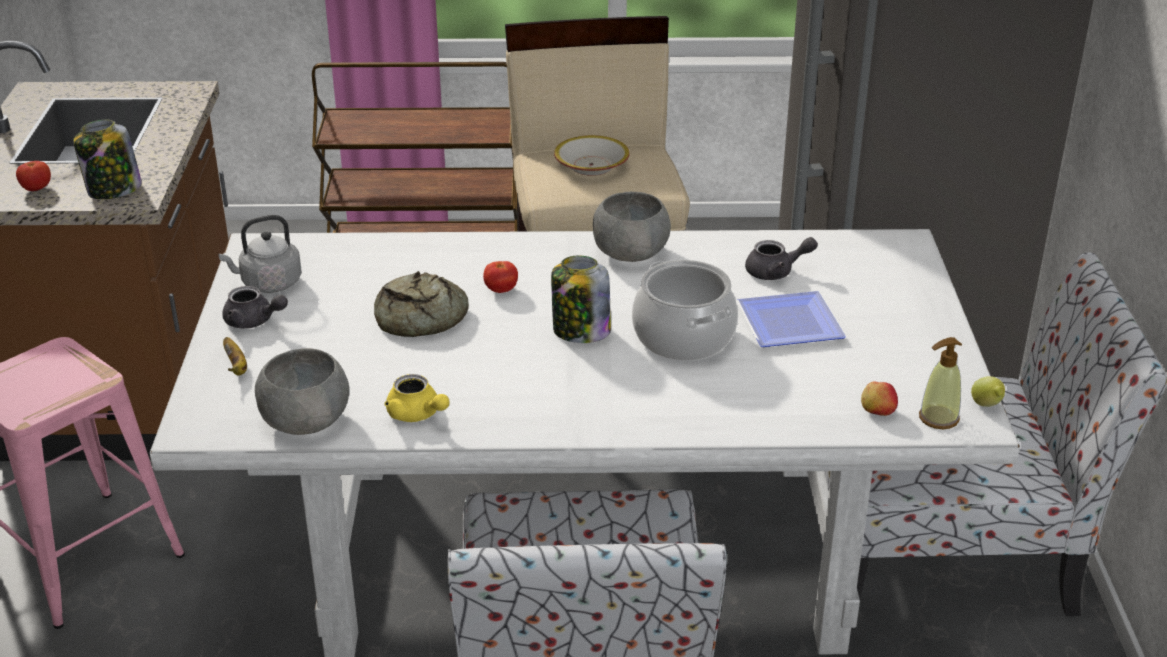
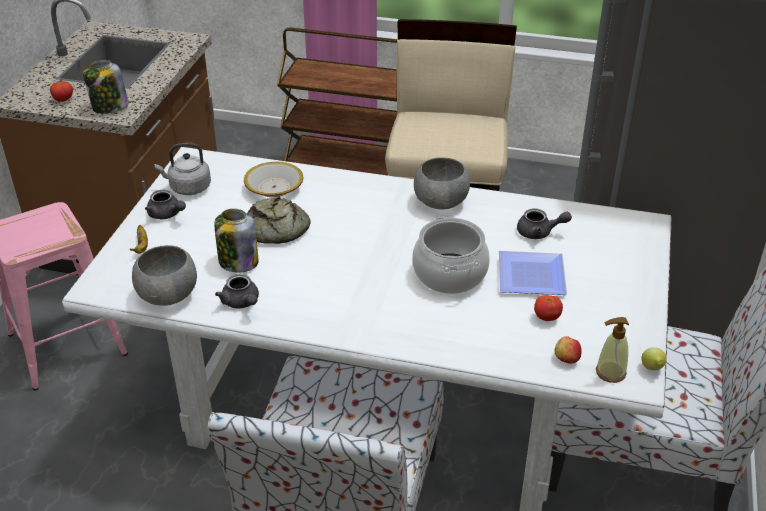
camera: 15 degrees right, 5 degrees up
(417, 414) = (242, 303): yellow teapot -> grey teapot
(501, 290) = (338, 217): tomato -> tomato (547, 317)
(580, 331) = (379, 257): jar -> jar (238, 262)
(591, 165) = (444, 128): bowl -> bowl (274, 187)

